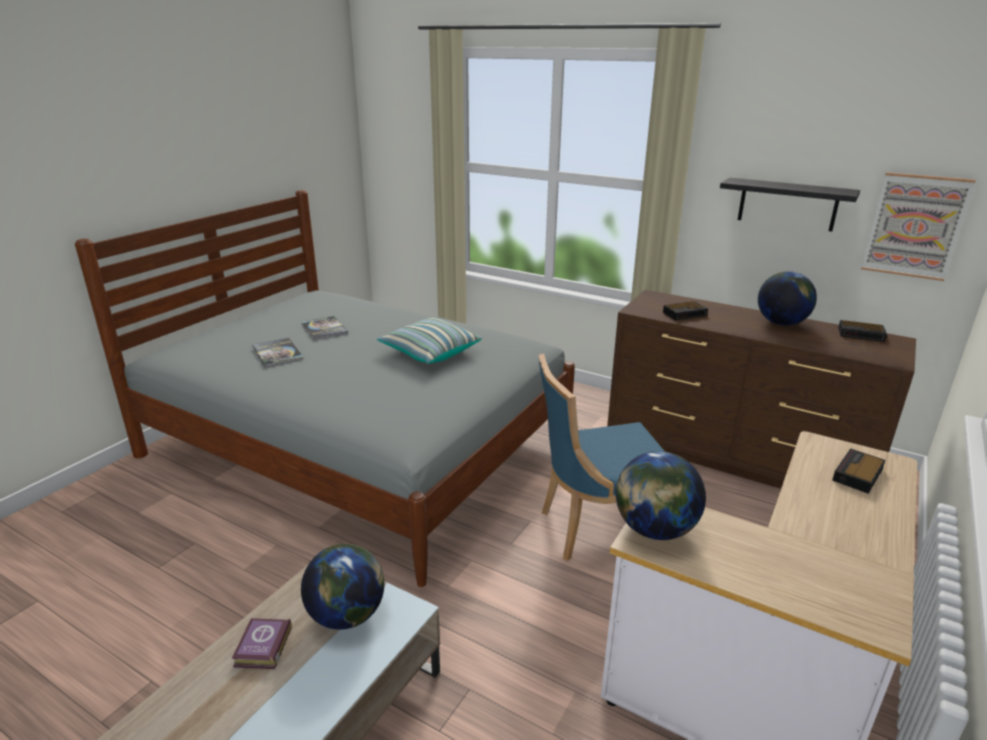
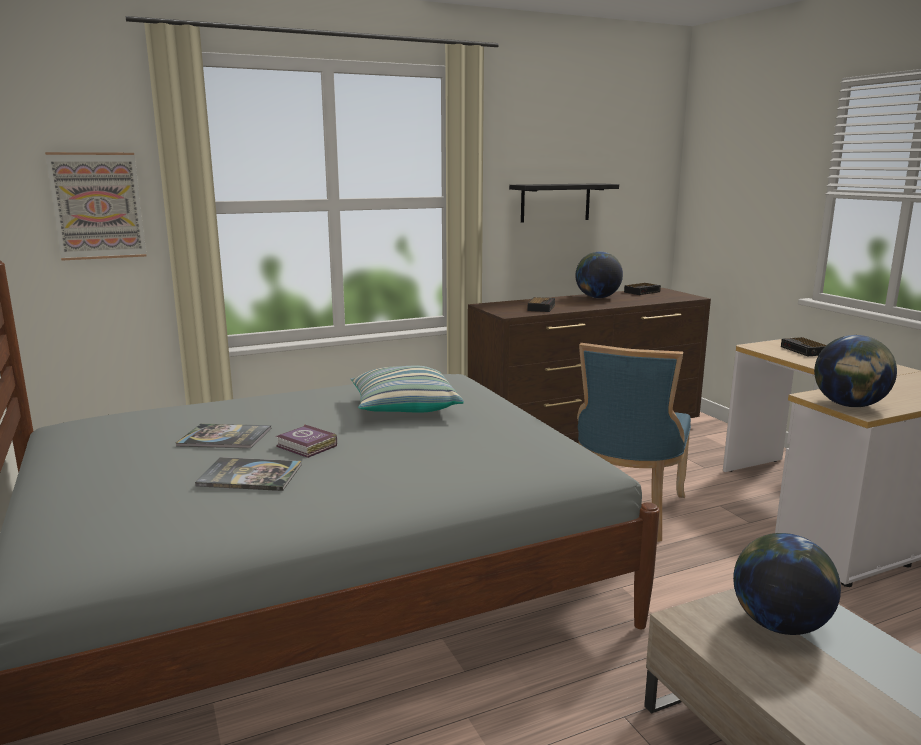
camera: 55 degrees left, 10 degrees down
(262, 648) = (816, 695): book -> book (306, 446)
(915, 226) = (635, 206): picture -> picture (98, 206)

